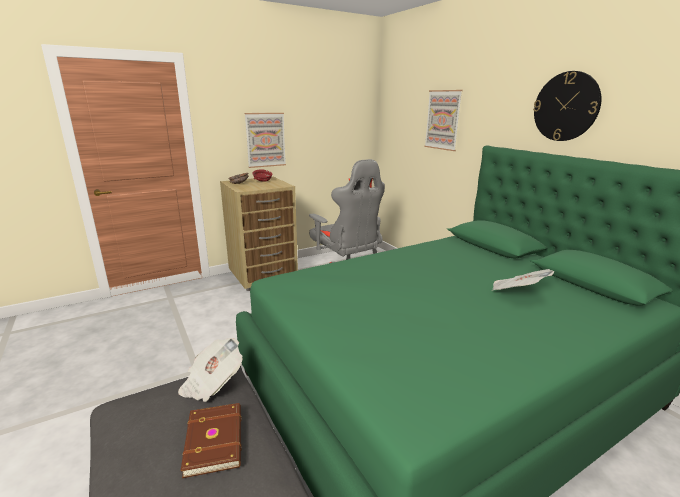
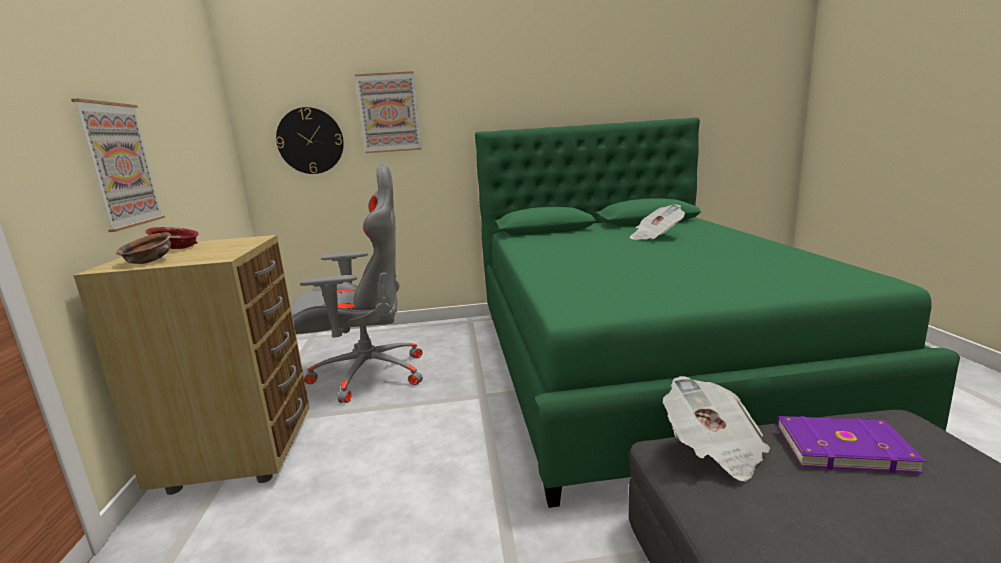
camera: 65 degrees left, 5 degrees down
(216, 440) = (841, 446): brown book -> purple book
(566, 106) = (549, 82): wall clock -> wall clock (310, 141)

